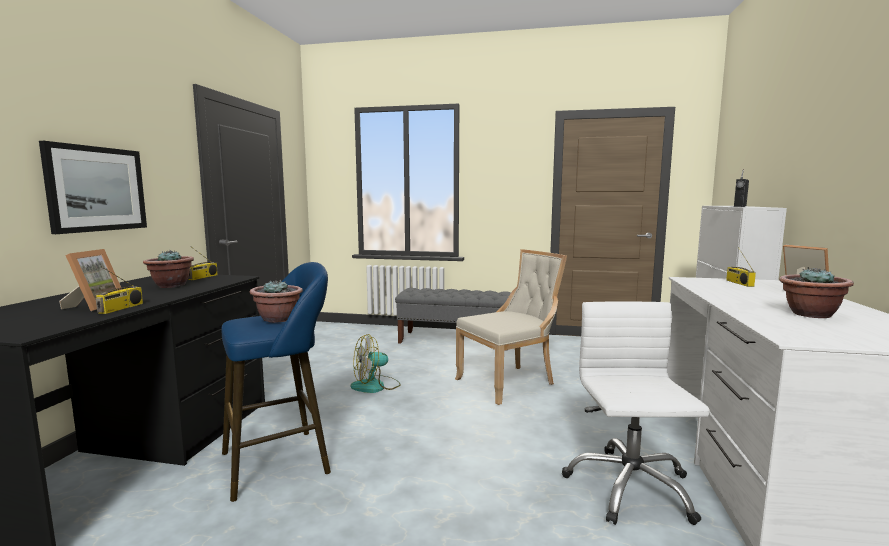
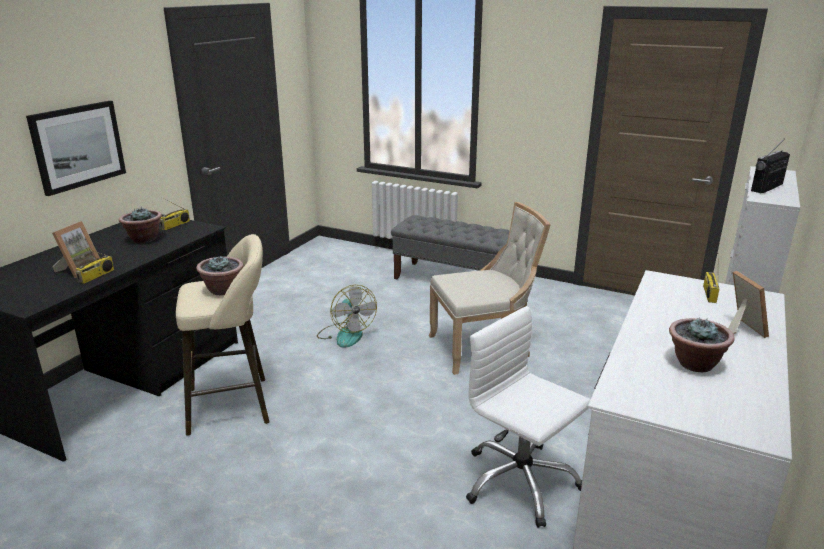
camera: 15 degrees right, 15 degrees up
(282, 461) = (234, 404): blue stool -> beige stool
(375, 386) = (346, 334): fan -> fan turned 105 degrees counterclockwise
(629, 487) = (520, 482): white office chair -> white office chair turned 60 degrees counterclockwise

